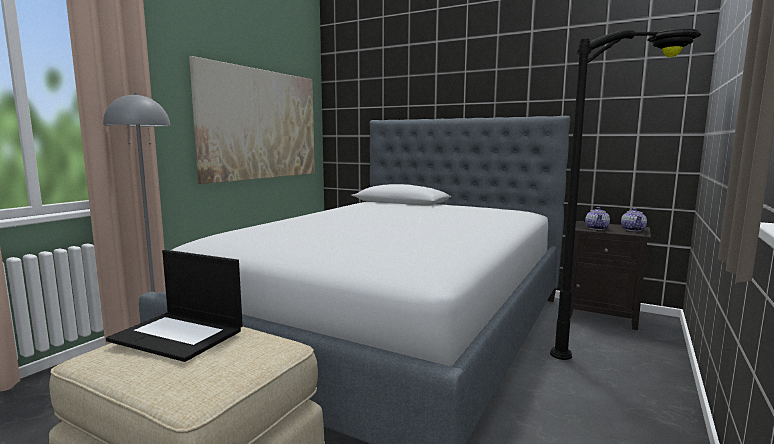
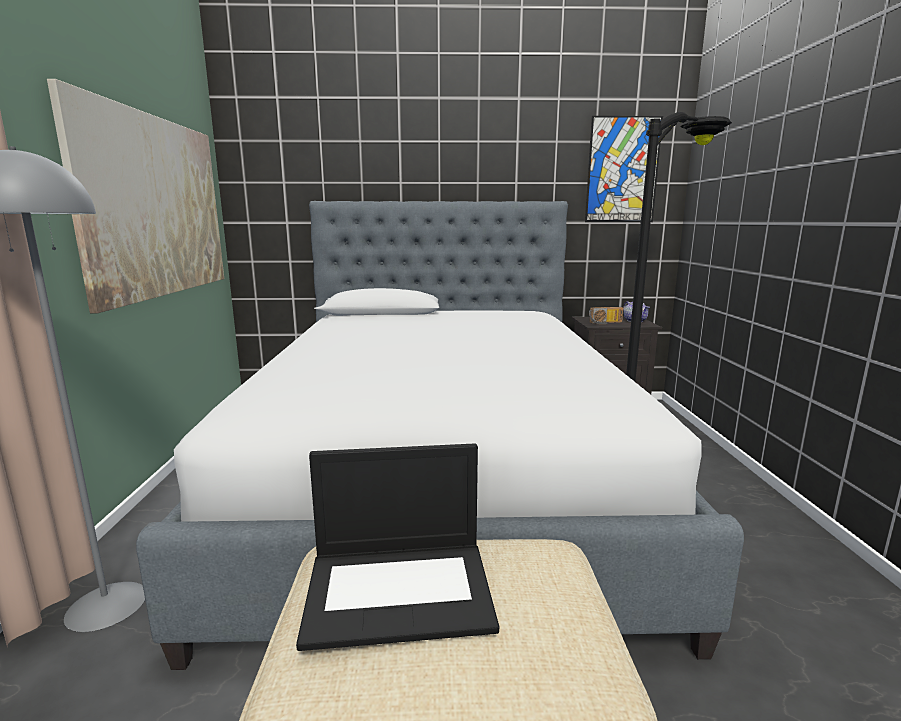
camera: 30 degrees left, 5 degrees up
(597, 228) = (606, 323): teapot -> radio
(631, 85) = (622, 170): none -> picture

